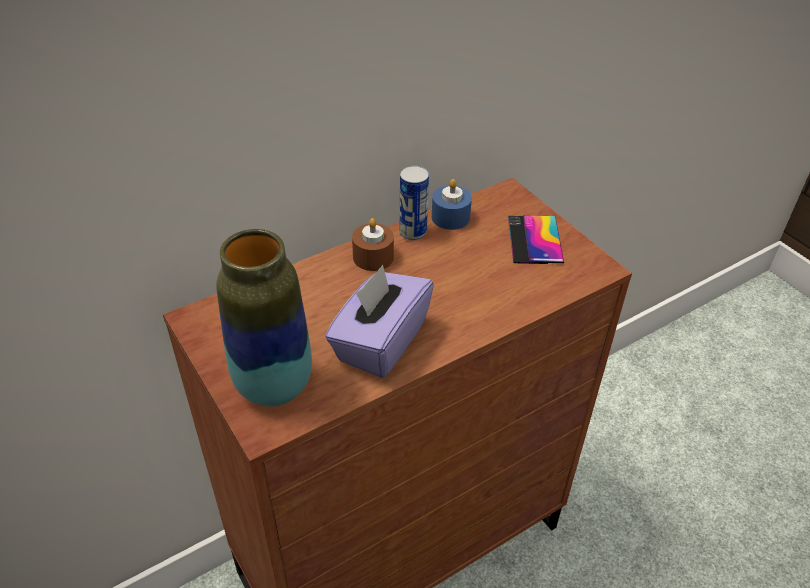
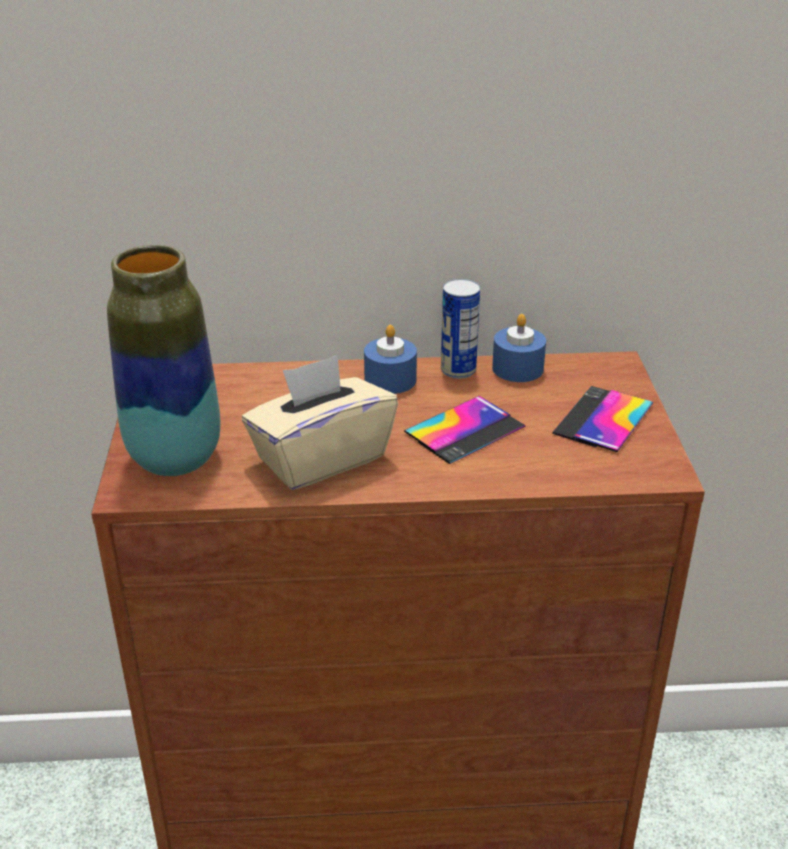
camera: 30 degrees right, 10 degrees down
(373, 257) = (390, 380): brown candle -> blue candle
(380, 342) = (321, 458): purple tissue box -> beige tissue box
(456, 281) = (465, 430): none -> phone

